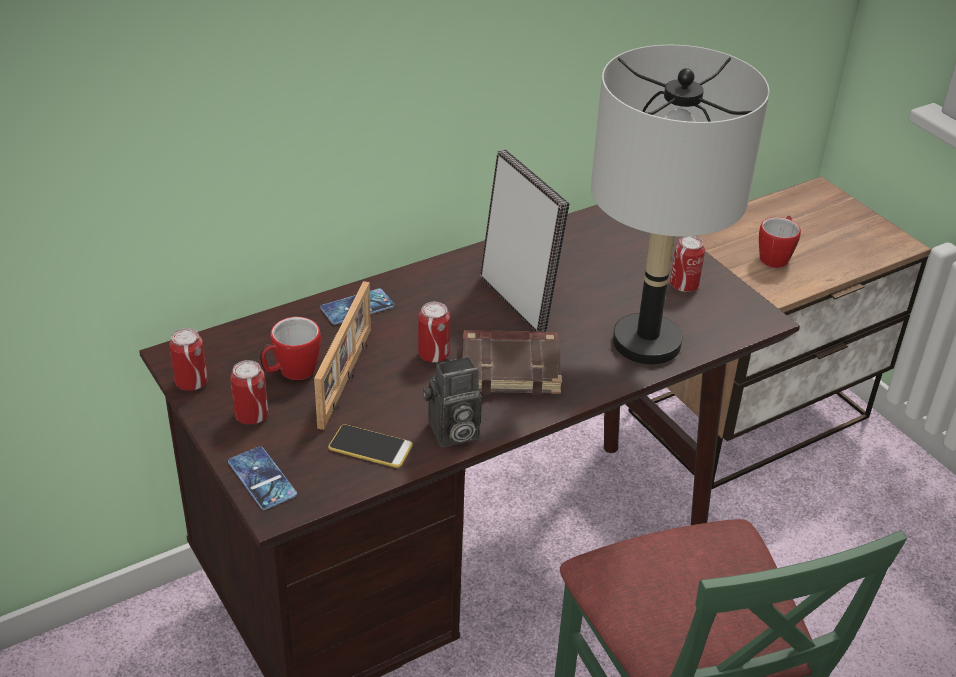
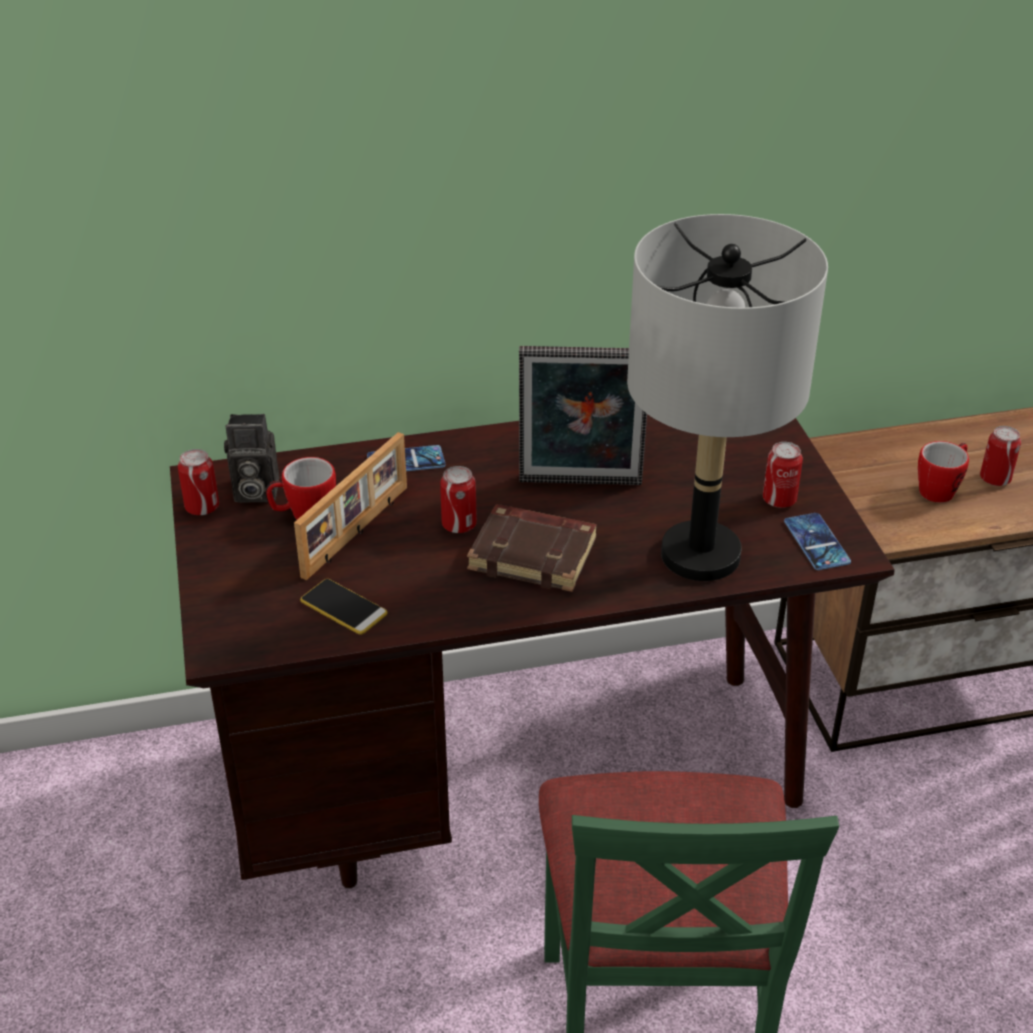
camera: 20 degrees right, 0 degrees up
(251, 415) = (243, 552): can -> can (995, 479)
(262, 478) = (220, 616): phone -> phone (816, 542)
(452, 433) = (434, 610): camera -> camera (253, 492)
(518, 302) = (580, 485): picture frame -> picture frame turned 105 degrees clockwise

